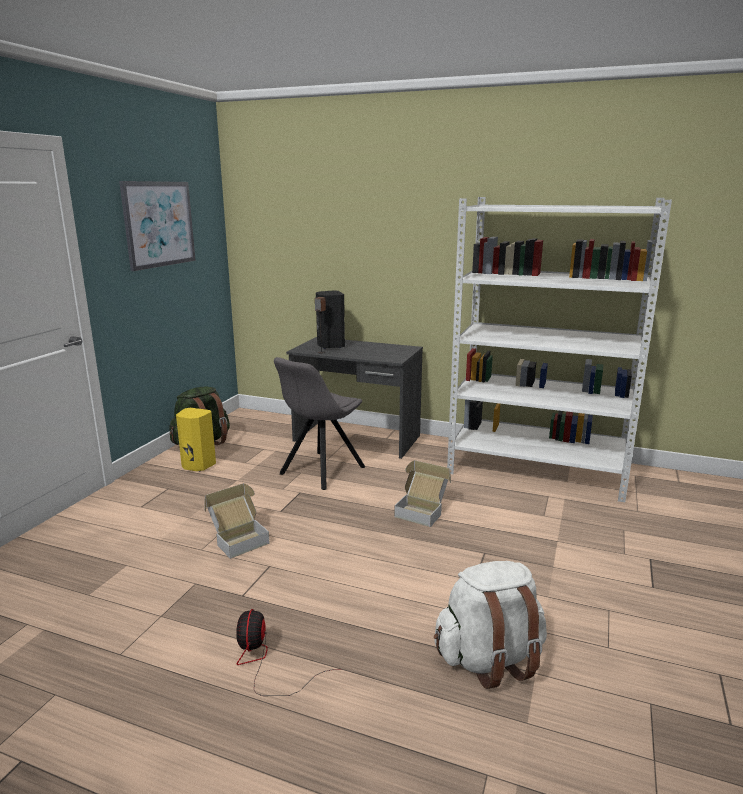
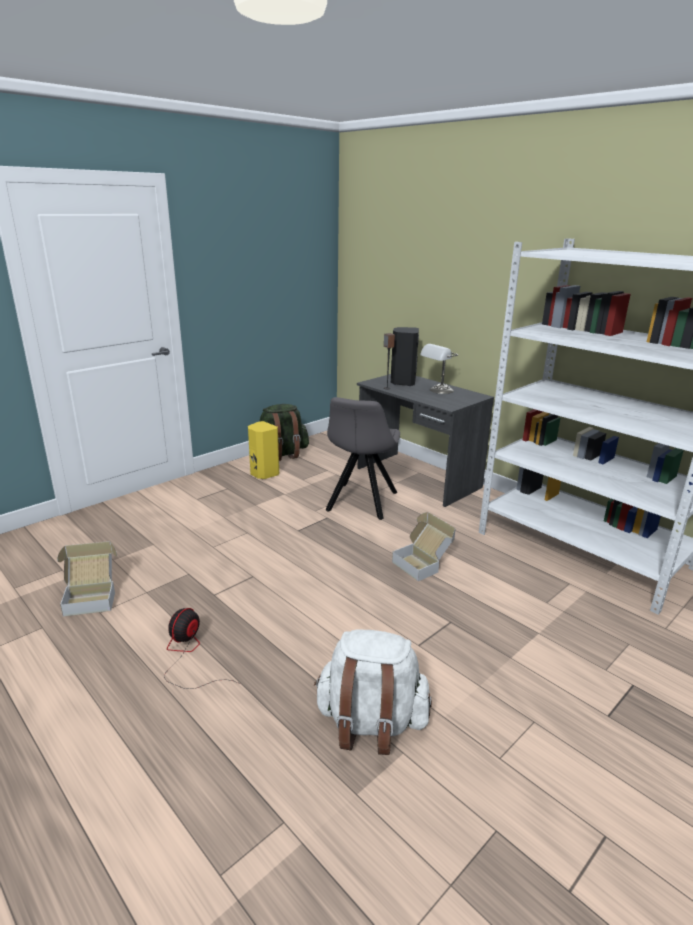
camera: 25 degrees right, 5 degrees up
(159, 224) = (260, 252): picture -> none
(238, 539) = (246, 546): cardboard box -> cardboard box (91, 597)
(321, 470) = (361, 501): grey chair -> grey chair turned 45 degrees counterclockwise
(370, 348) = (438, 391): none -> white table lamp

